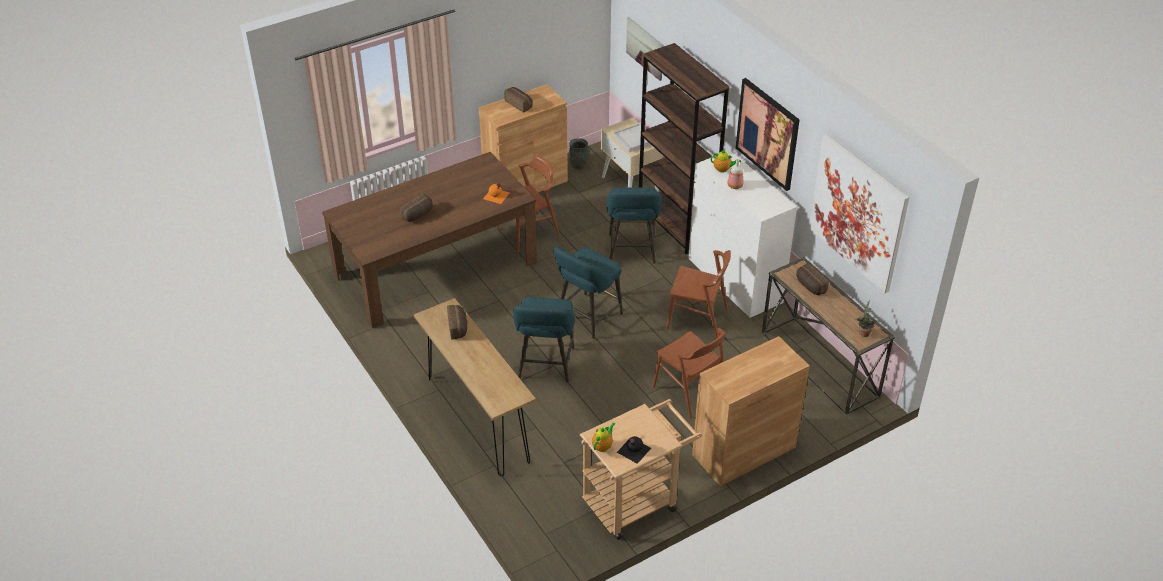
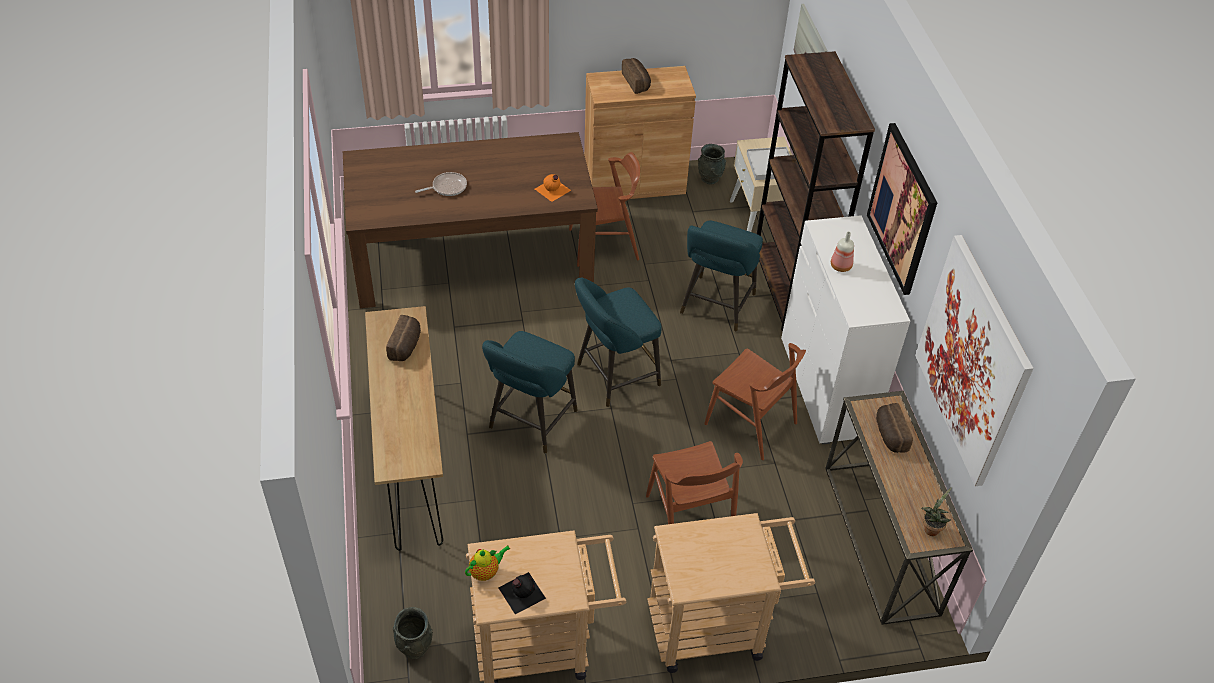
camera: 20 degrees right, 5 degrees up
(418, 215) = (447, 187): bread -> frying pan
(550, 531) = (414, 647): none -> grey vase
(723, 169) = (837, 239): teapot -> none
(744, 451) = (716, 627): brown cabinet -> beige cart

